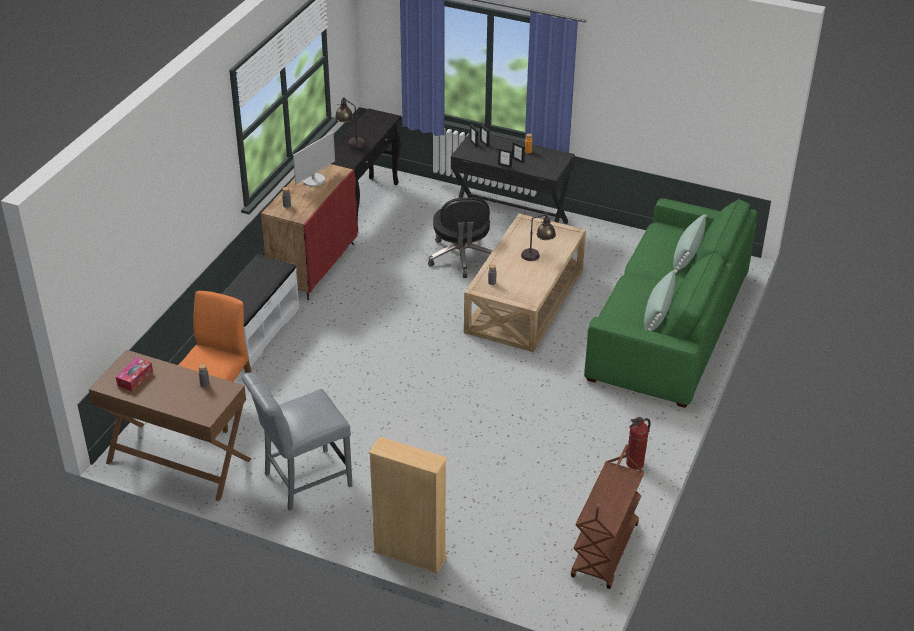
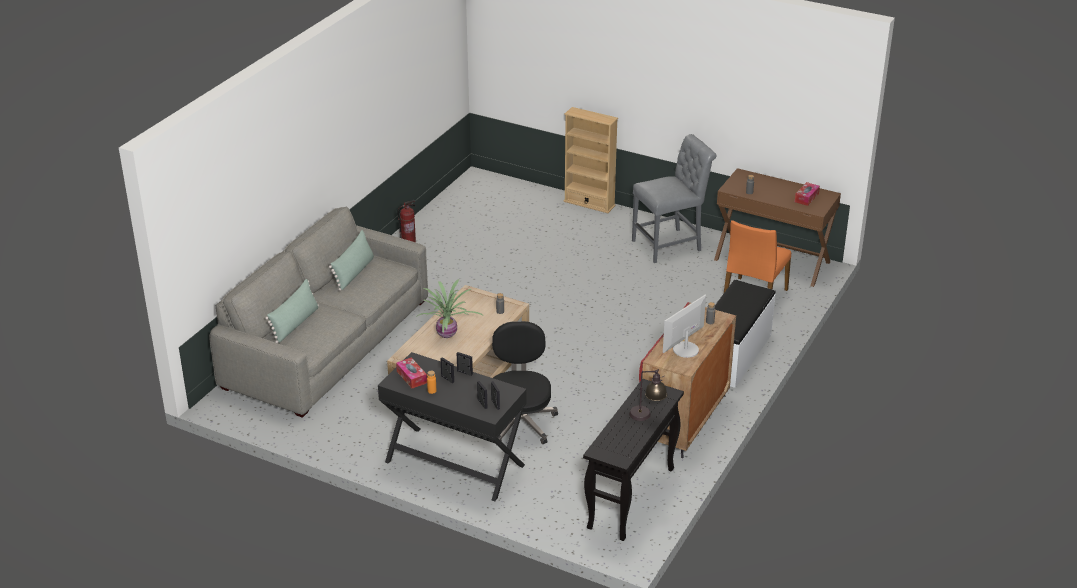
camera: 175 degrees left, 5 degrees down
(537, 256) = (448, 334): table lamp -> potted plant
(548, 160) = (411, 377): none -> tissue box
(605, 551) = (451, 200): brown cart -> none
(669, 325) = (326, 343): green sofa -> grey sofa

